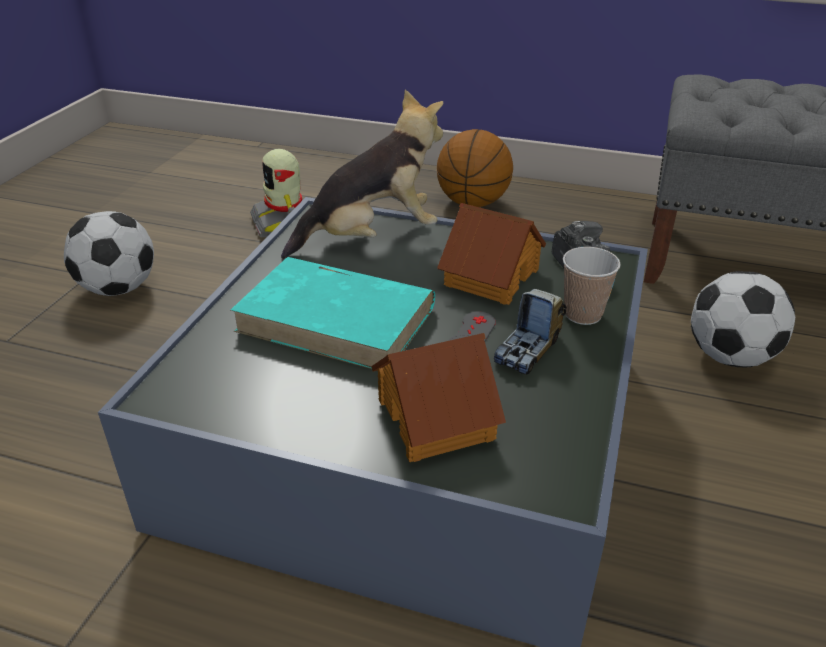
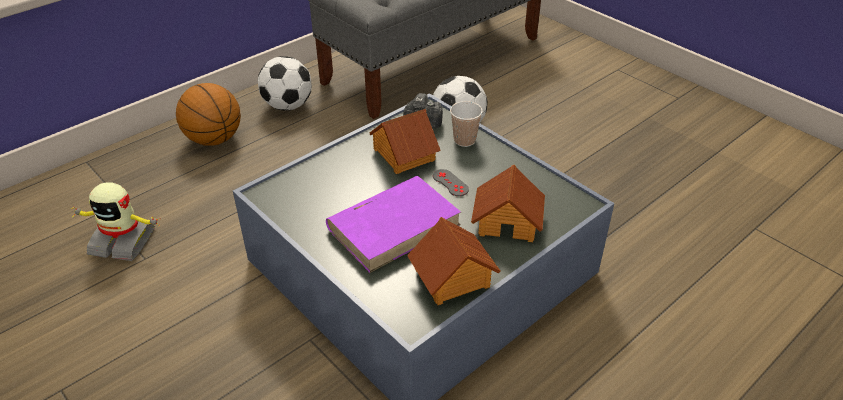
camera: 60 degrees left, 5 degrees up
(119, 288) = (108, 372): football -> football (288, 106)
(262, 401) = (452, 278): none -> toy house
(338, 319) = (394, 226): turquoise book -> purple book
(372, 237) = (316, 181): plush toy -> none
(529, 350) = (479, 170): toy truck -> none

